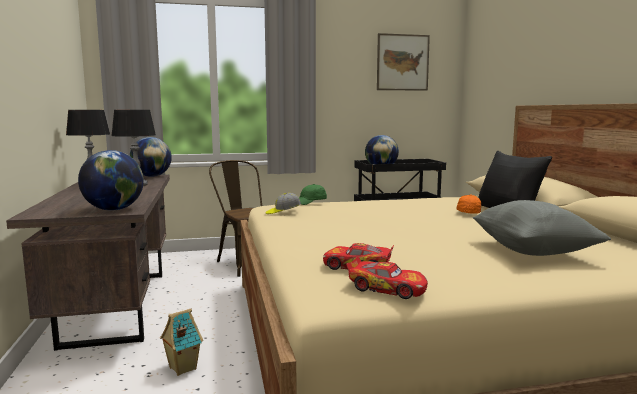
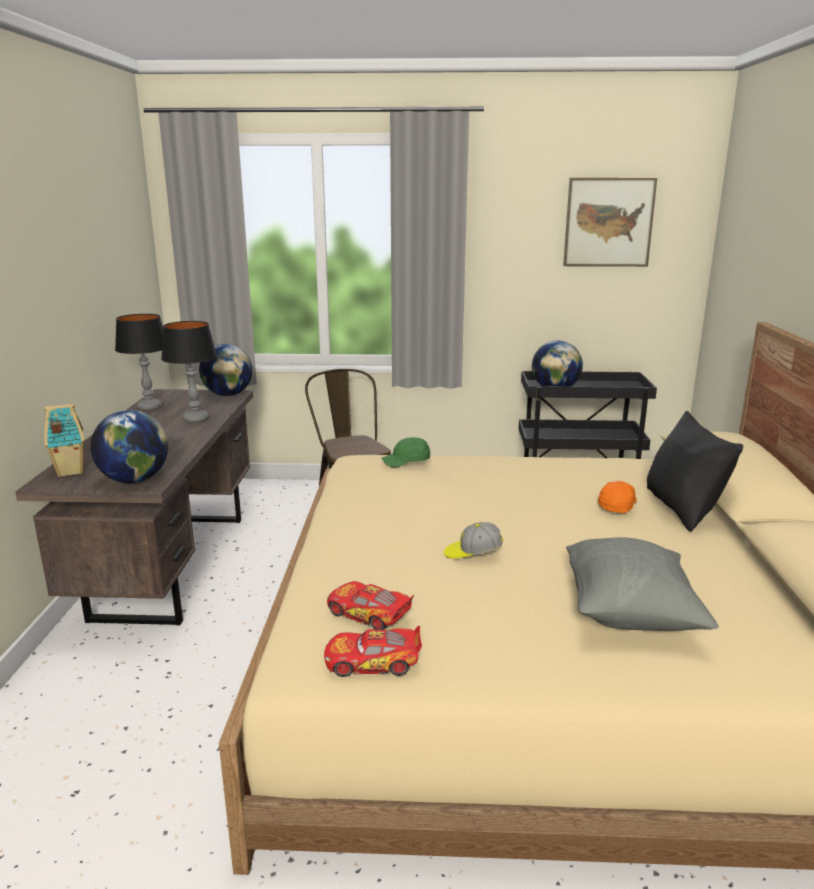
camera: 15 degrees right, 10 degrees up
(182, 368) = (205, 673): toy house -> toy house (69, 471)
(283, 212) = (360, 479): cap -> cap (472, 553)
(386, 288) = (373, 662): toy car -> toy car turned 135 degrees clockwise

